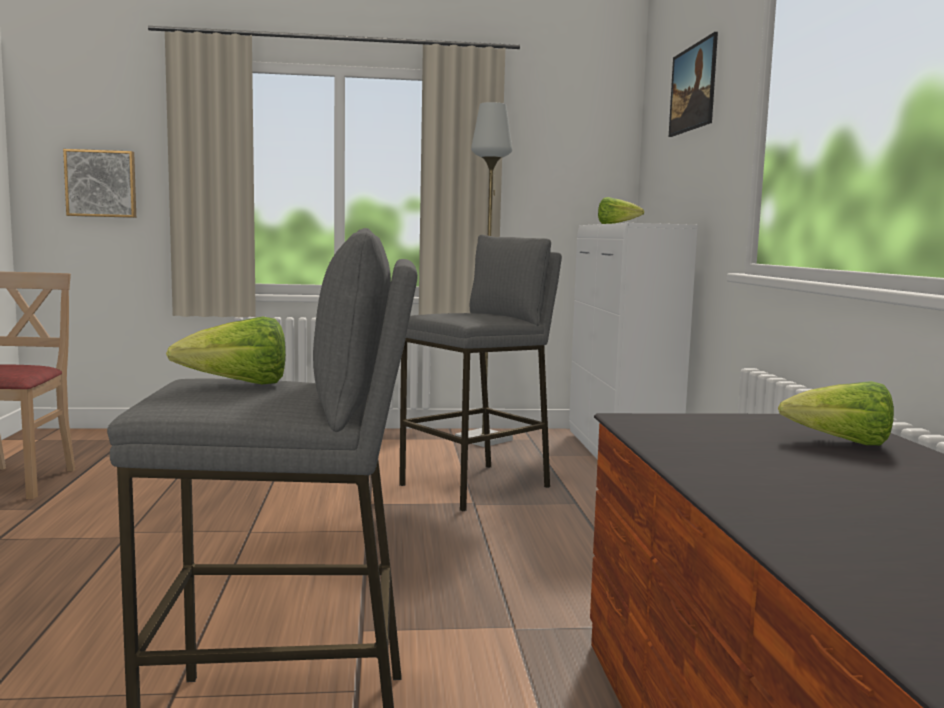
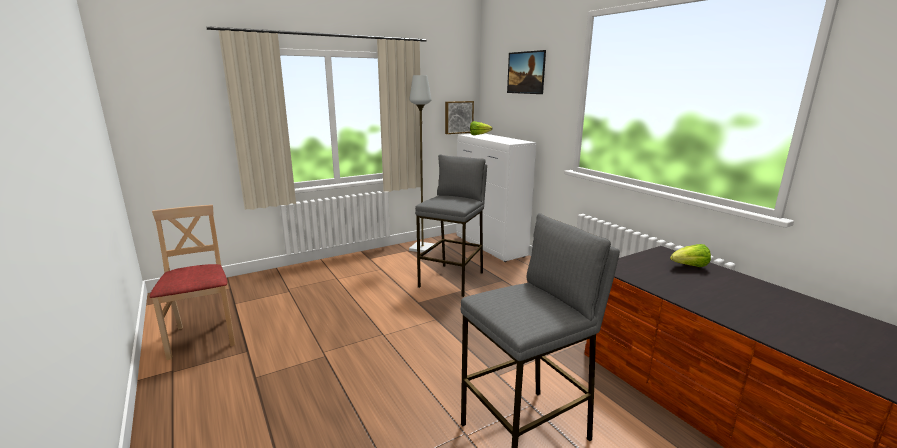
camera: 25 degrees left, 10 degrees up
(101, 183) = (181, 131): picture -> picture (458, 117)
(238, 385) = (516, 301): lettuce -> none

